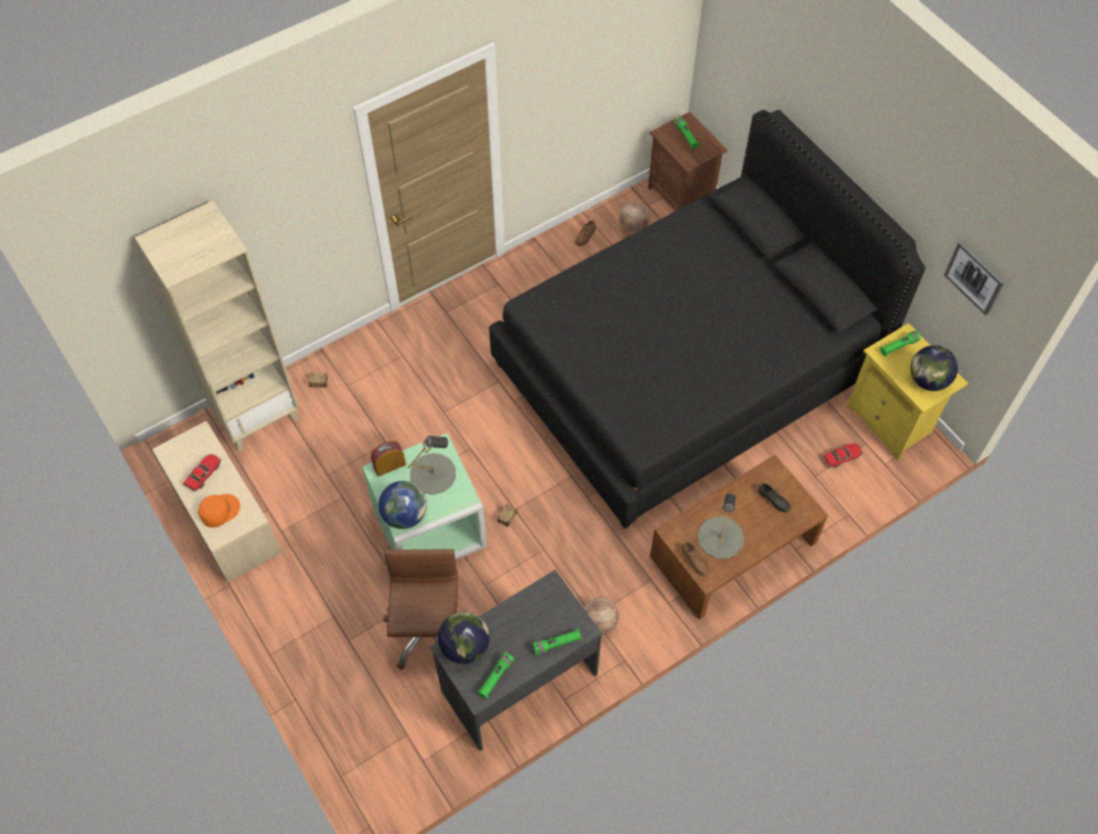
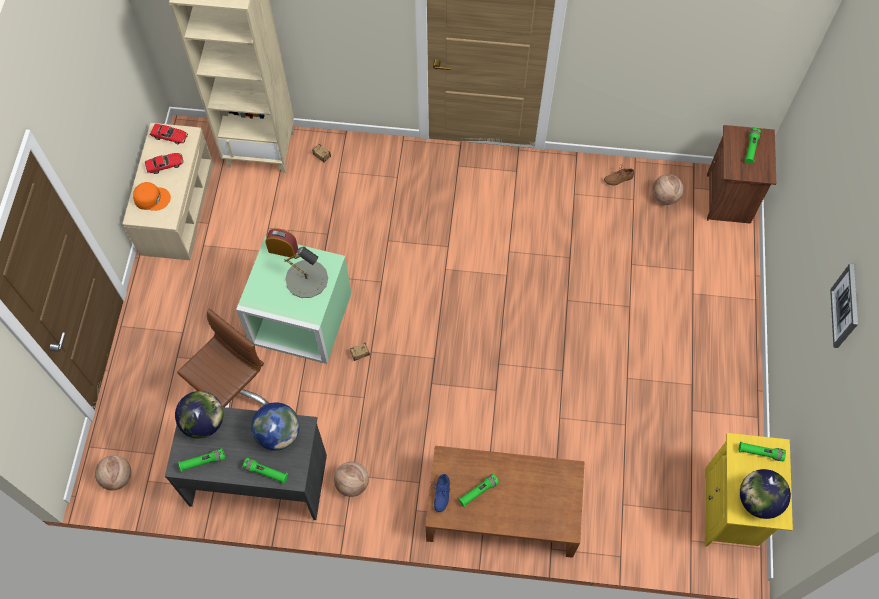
camera: 40 degrees right, 5 degrees up
(393, 780) = (118, 477): none -> basketball
(404, 515) = (260, 295): globe -> globe (278, 433)
(685, 368) = (599, 340): black bed -> none
(694, 562) = (440, 494): brown shoe -> blue shoe
(720, 537) = (478, 492): grey table lamp -> green flashlight
(773, 501) = (546, 497): grey shoe -> none
(842, 457) = (660, 507): toy car -> toy car (170, 136)
(975, 277) = (839, 443): picture -> picture (846, 306)

